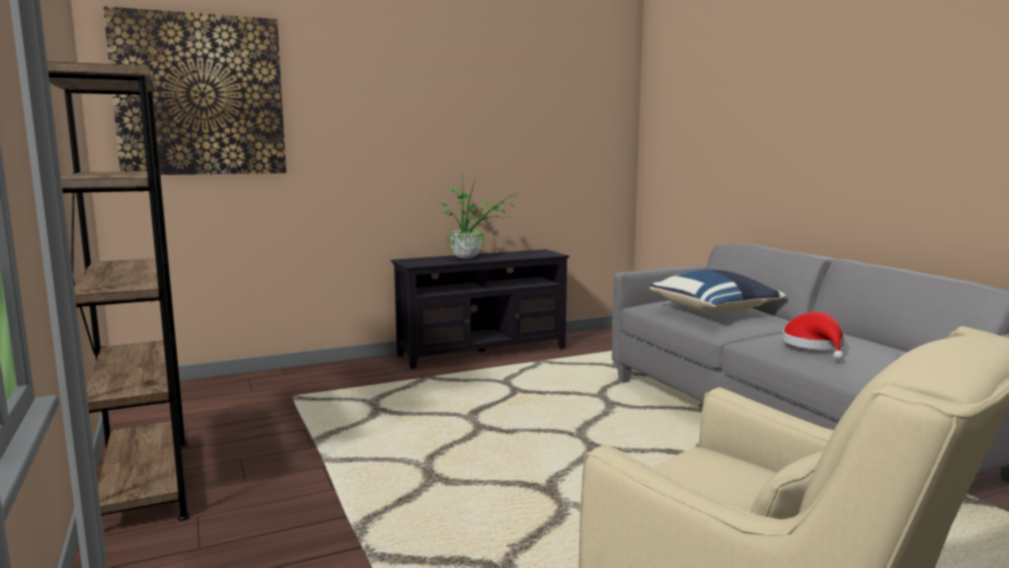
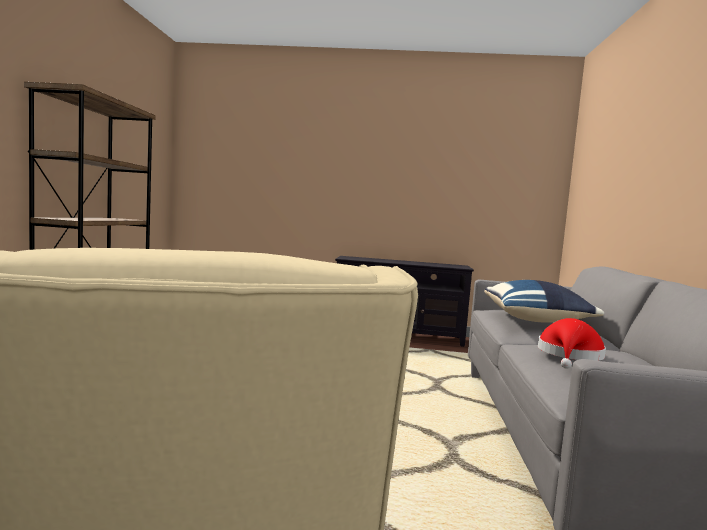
camera: 30 degrees right, 5 degrees down
(200, 95) = (233, 137): picture -> none
(472, 258) = (395, 261): potted plant -> none

